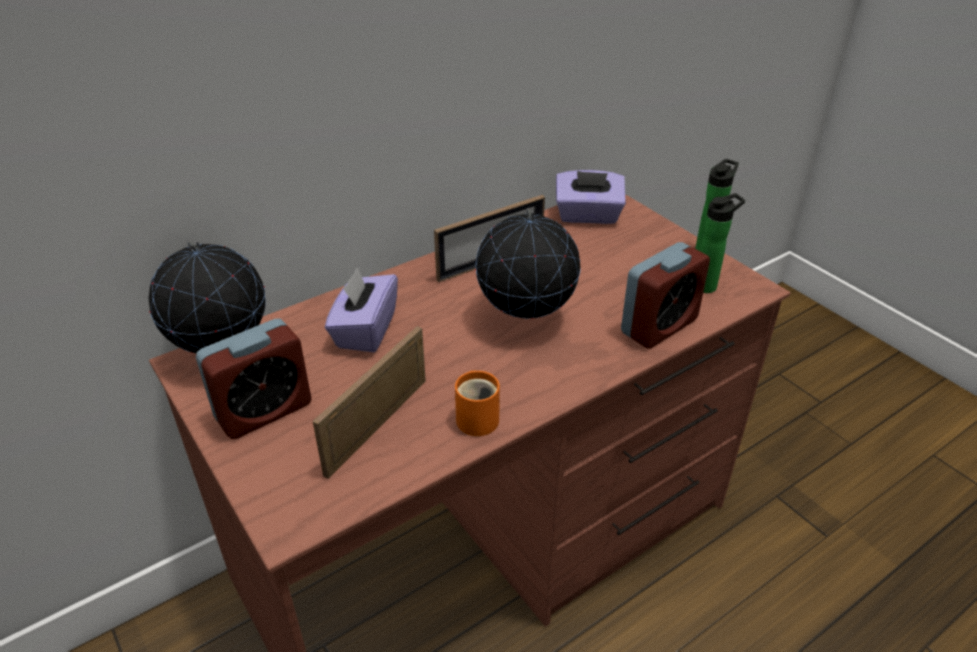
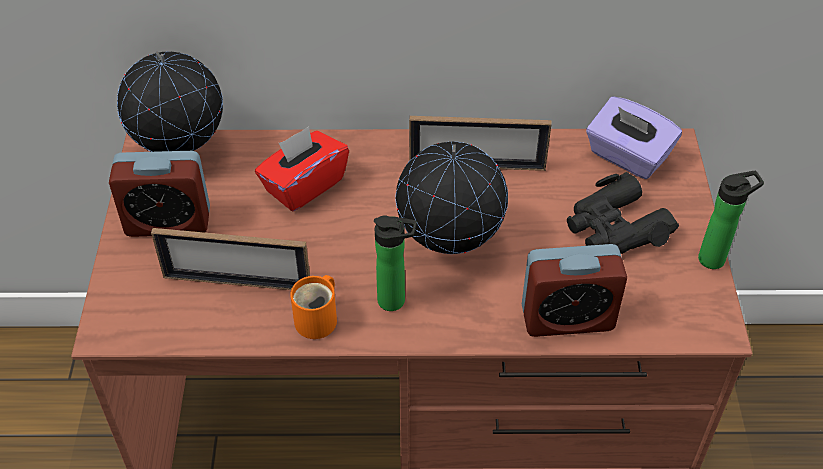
camera: 35 degrees right, 10 degrees up
(365, 330) = (304, 185): purple tissue box -> red tissue box
(377, 425) = (237, 282): picture frame -> picture frame turned 150 degrees counterclockwise
(627, 259) = (615, 228): none -> black binoculars
(708, 285) = (667, 300): bottle -> bottle (395, 301)

